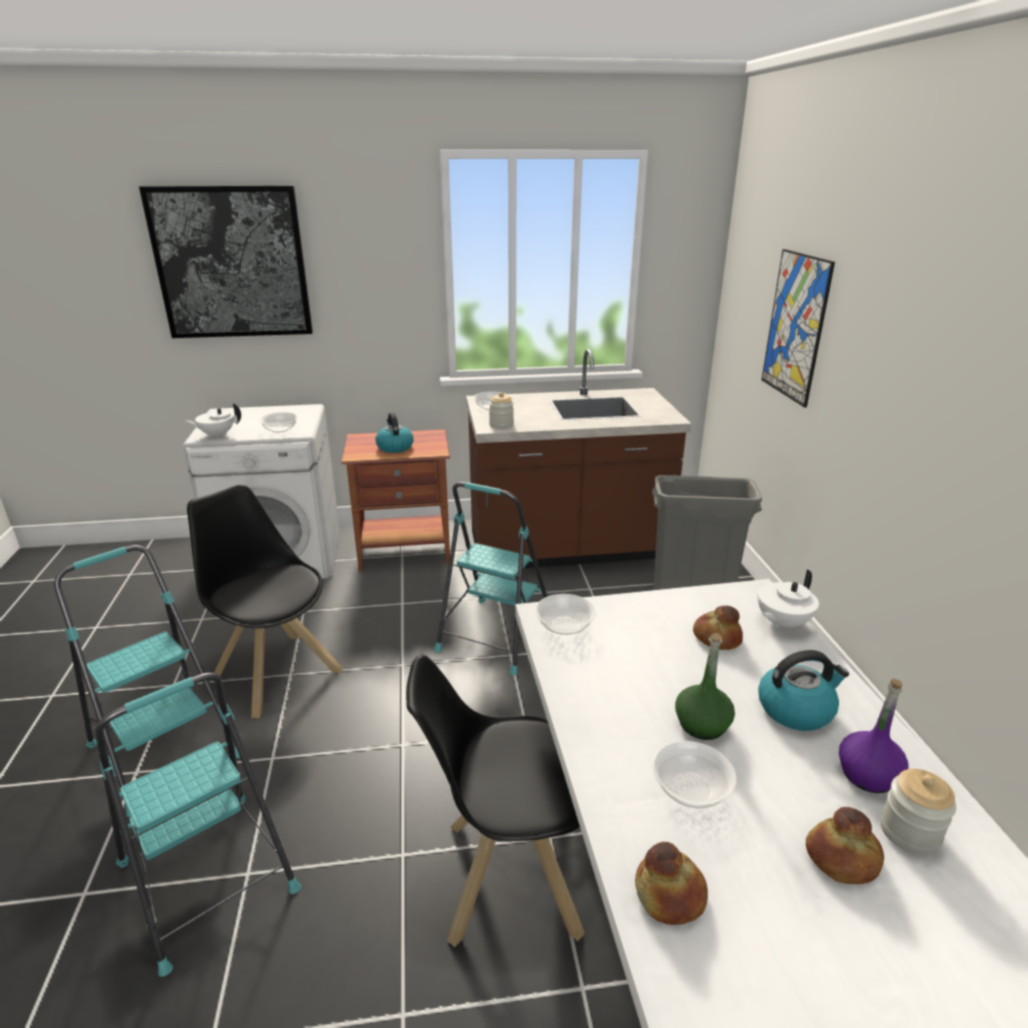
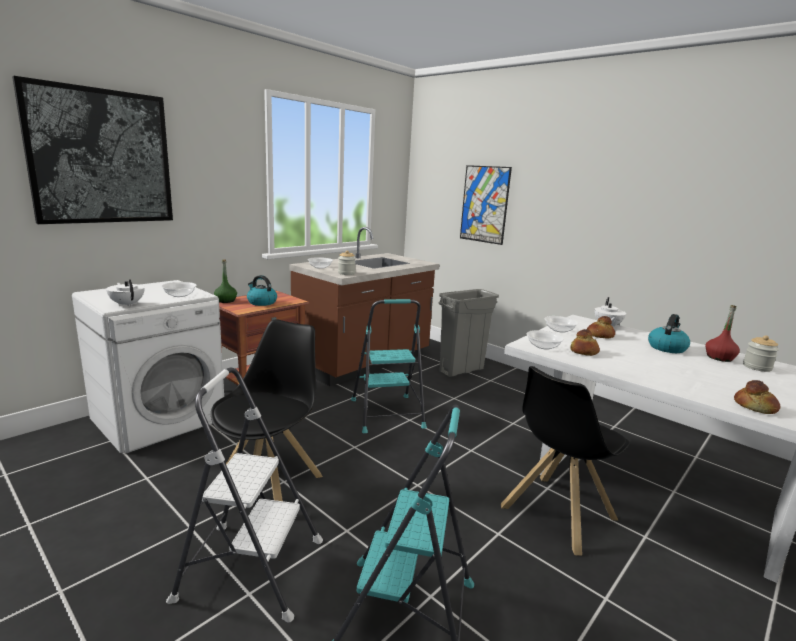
camera: 40 degrees left, 10 degrees down
(163, 746) = (247, 566): turquoise step ladder -> white step ladder
(217, 435) = (127, 304): white teapot -> white teapot turned 105 degrees clockwise
(276, 671) = (270, 484): black chair -> black chair turned 105 degrees clockwise
(690, 789) = (695, 379): bowl -> bowl (559, 330)
(702, 725) = (656, 361): green bottle -> green bottle (226, 301)
(843, 859) = (762, 379): bread -> bread (584, 351)
(868, 775) = (719, 358): purple bottle -> red bottle

